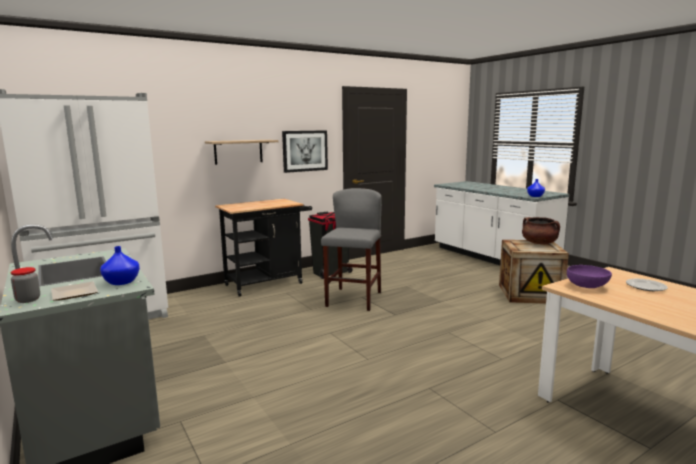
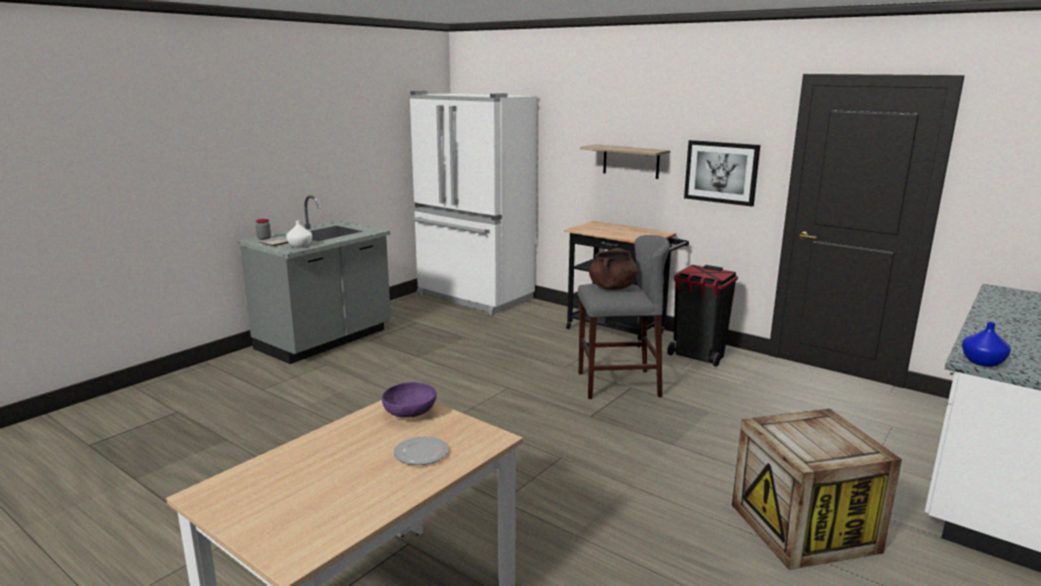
camera: 70 degrees right, 5 degrees up
(122, 282) = (299, 246): blue vase -> white vase
(539, 243) = (849, 444): brown cooking pot -> brown cooking pot (612, 288)

